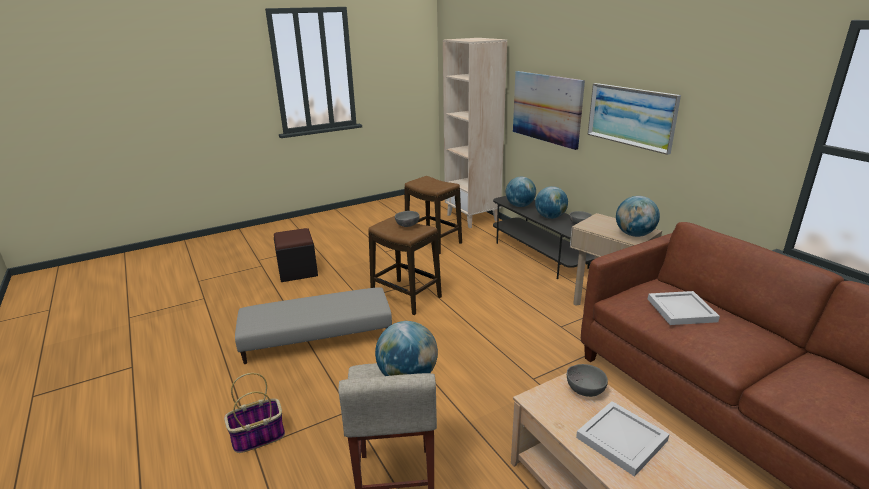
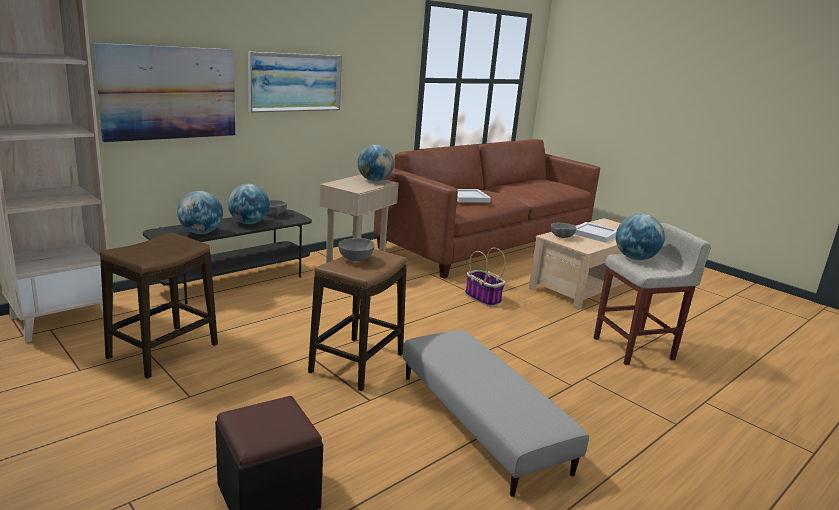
camera: 105 degrees left, 5 degrees down
(257, 437) = (664, 426): basket -> basket (483, 298)

